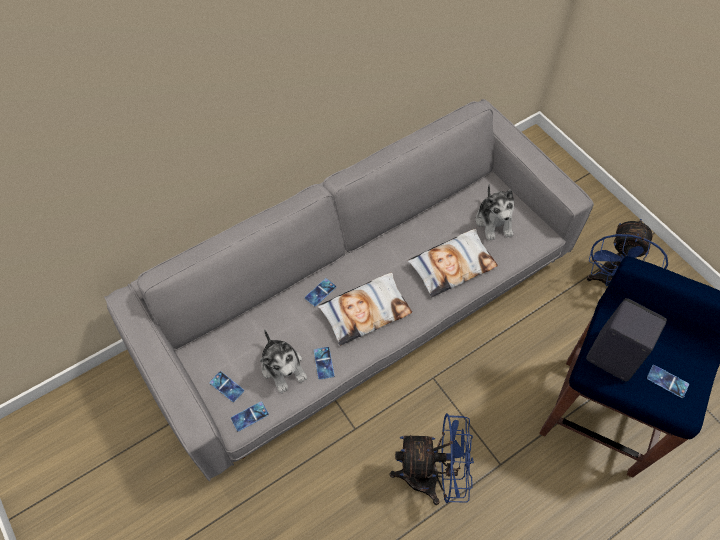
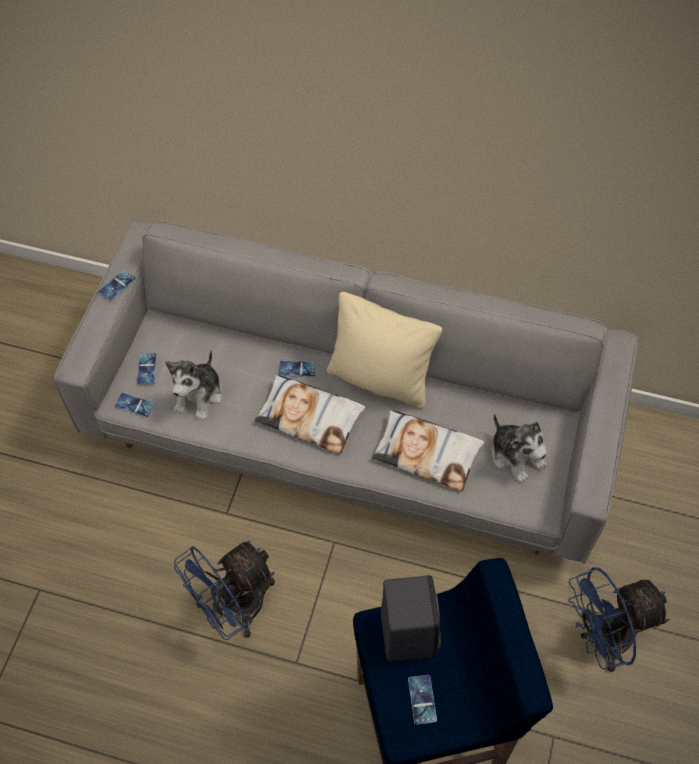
camera: 50 degrees right, 0 degrees up
(324, 363) = (229, 422): phone -> phone (117, 285)
(373, 251) = (380, 378): none -> beige pillow
(431, 476) = (234, 609): blue fan -> blue fan turned 90 degrees clockwise
(494, 222) = (516, 455): plush toy -> plush toy turned 75 degrees counterclockwise

